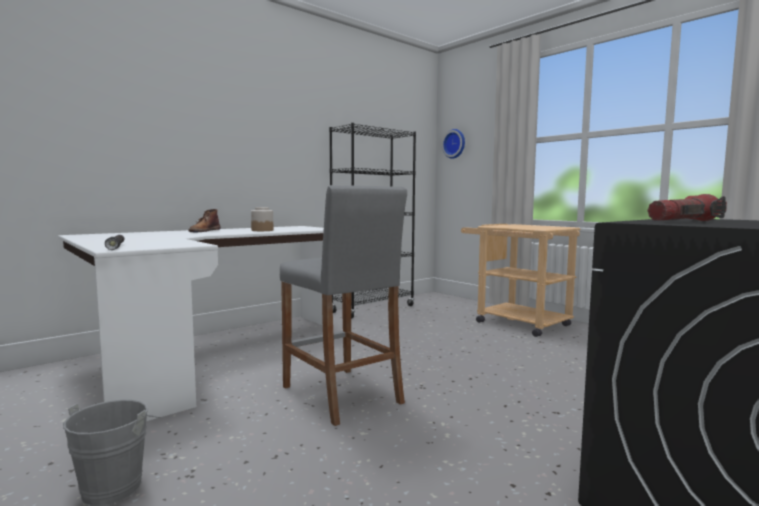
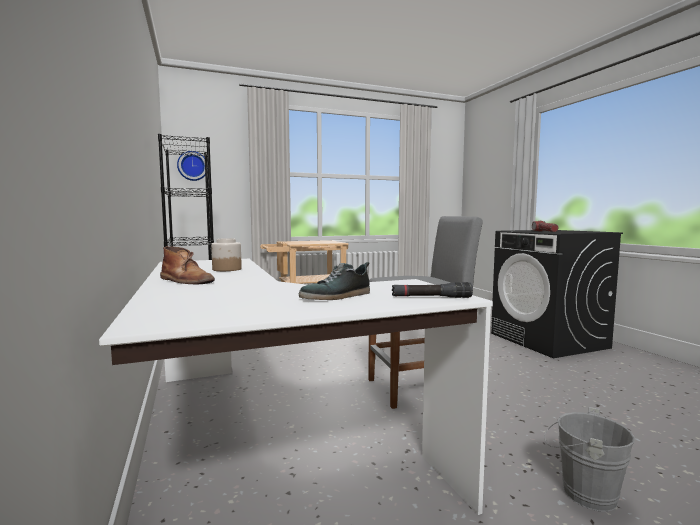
camera: 70 degrees left, 0 degrees up
(134, 240) = (337, 296): none -> shoe

